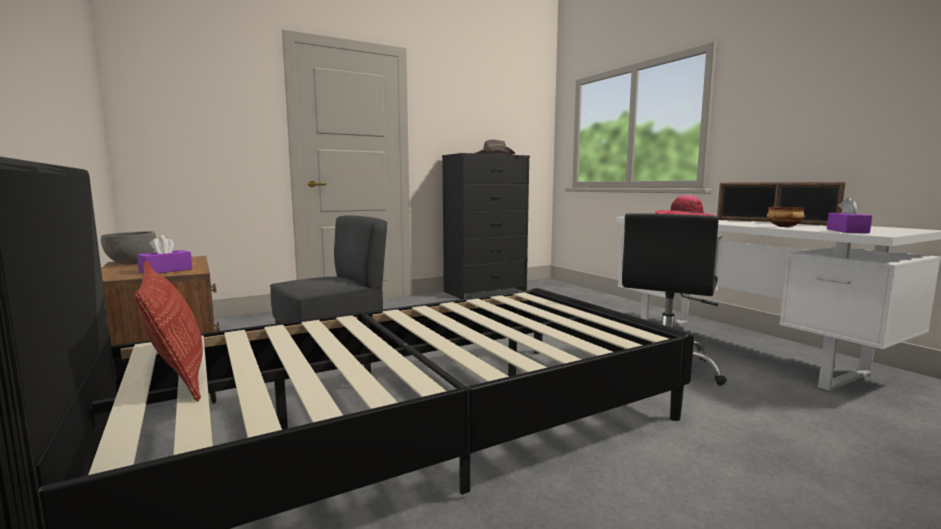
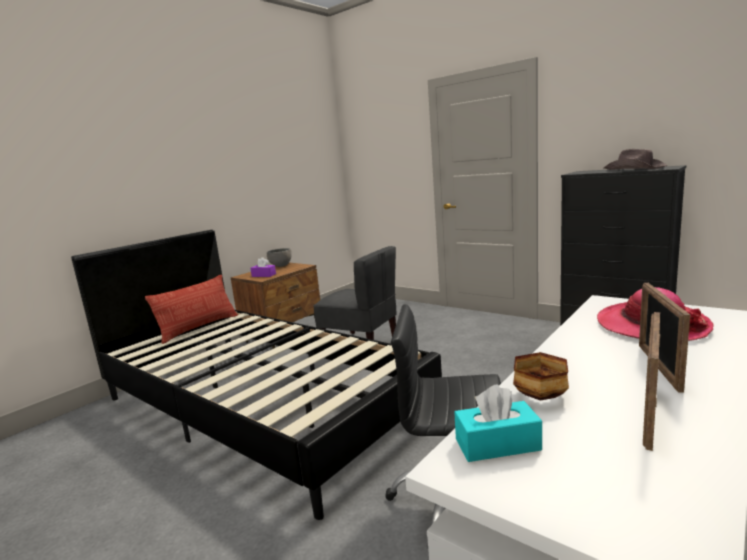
camera: 70 degrees right, 5 degrees up
(847, 231) = (497, 444): purple tissue box -> turquoise tissue box

